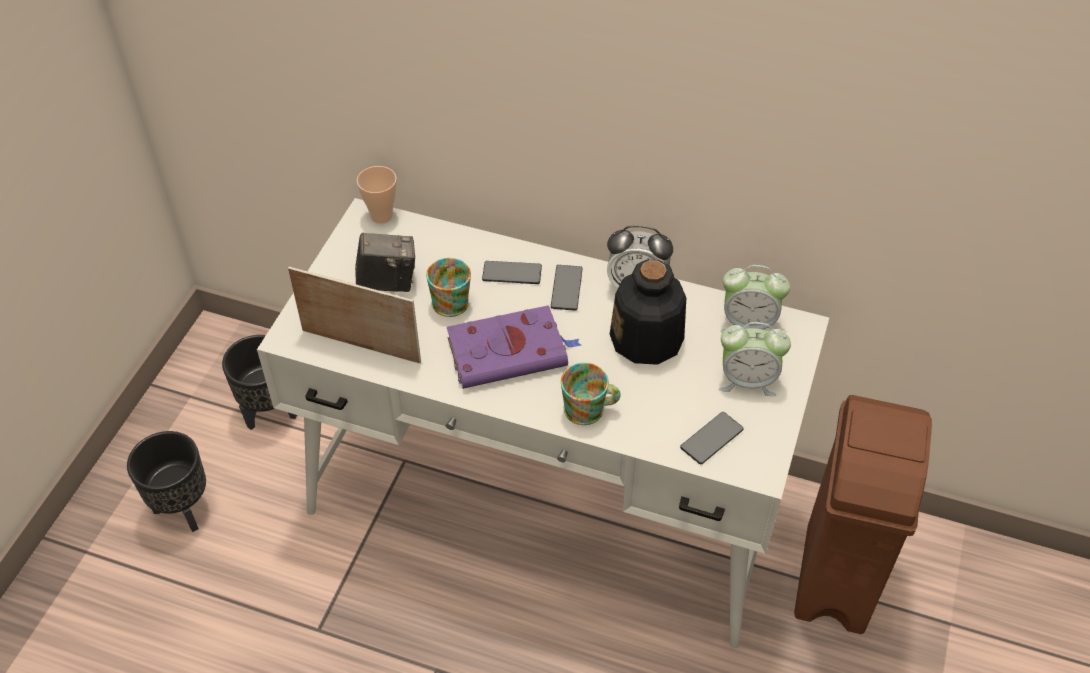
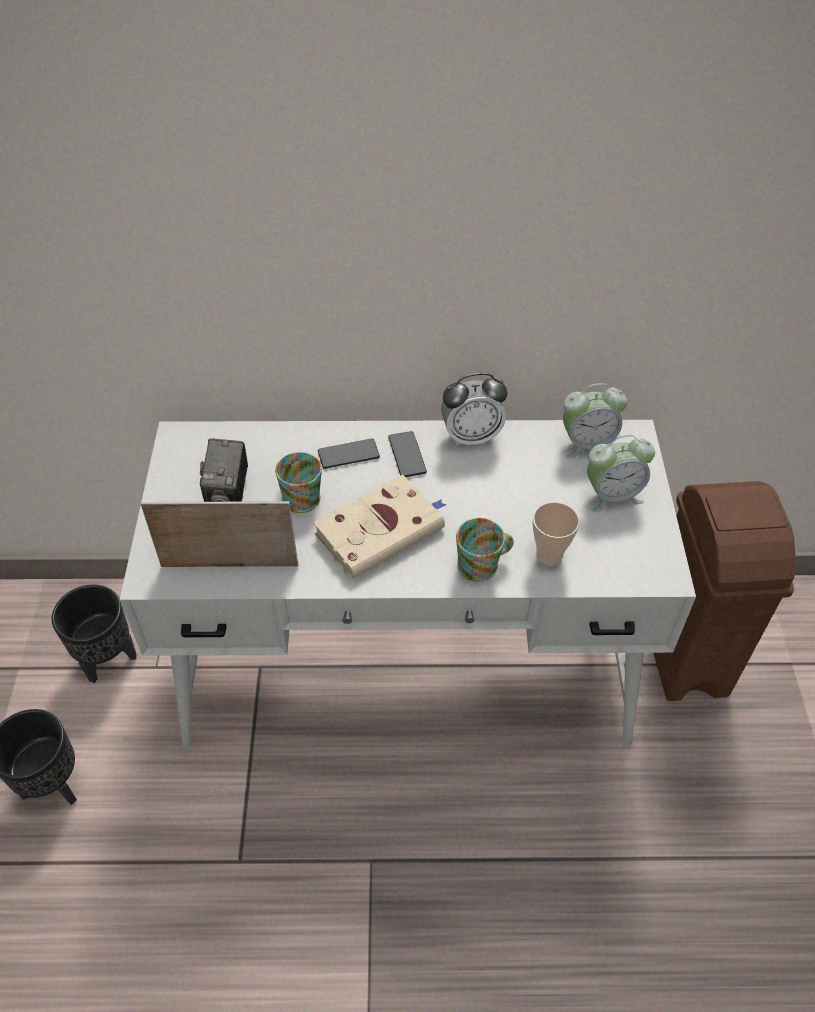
camera: 20 degrees left, 0 degrees up
(381, 216) = (194, 432): cup -> cup (549, 555)
(387, 282) = (229, 495): camera -> camera turned 120 degrees clockwise
(510, 352) = (382, 529): purple book -> beige book
(647, 339) = (504, 482): bottle -> none
(711, 439) = (607, 558): phone -> none

